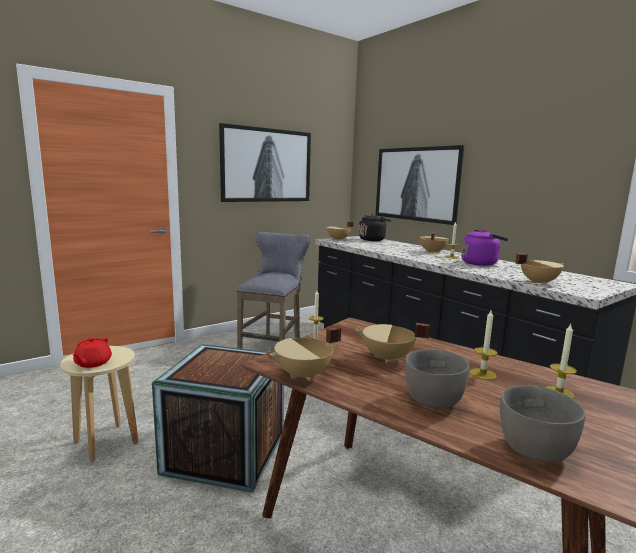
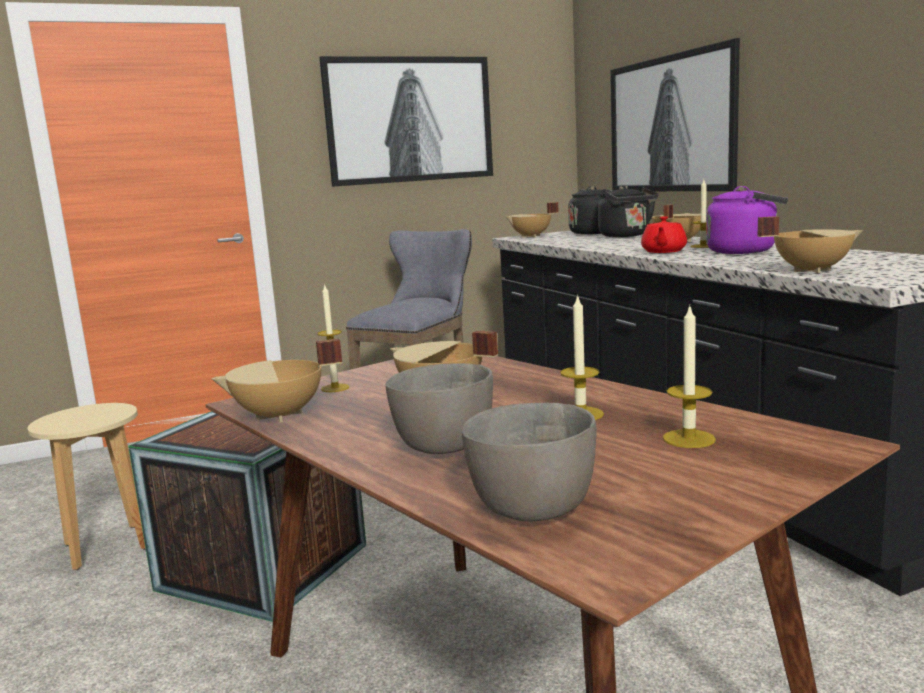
camera: 15 degrees right, 0 degrees up
(92, 363) = (70, 423): red teapot -> red teapot (663, 251)
(395, 244) = (626, 236): none -> black kettle

